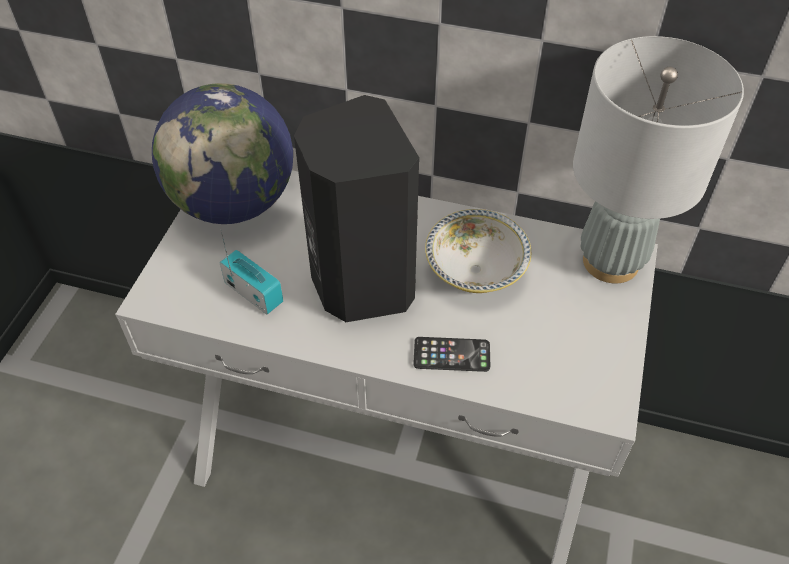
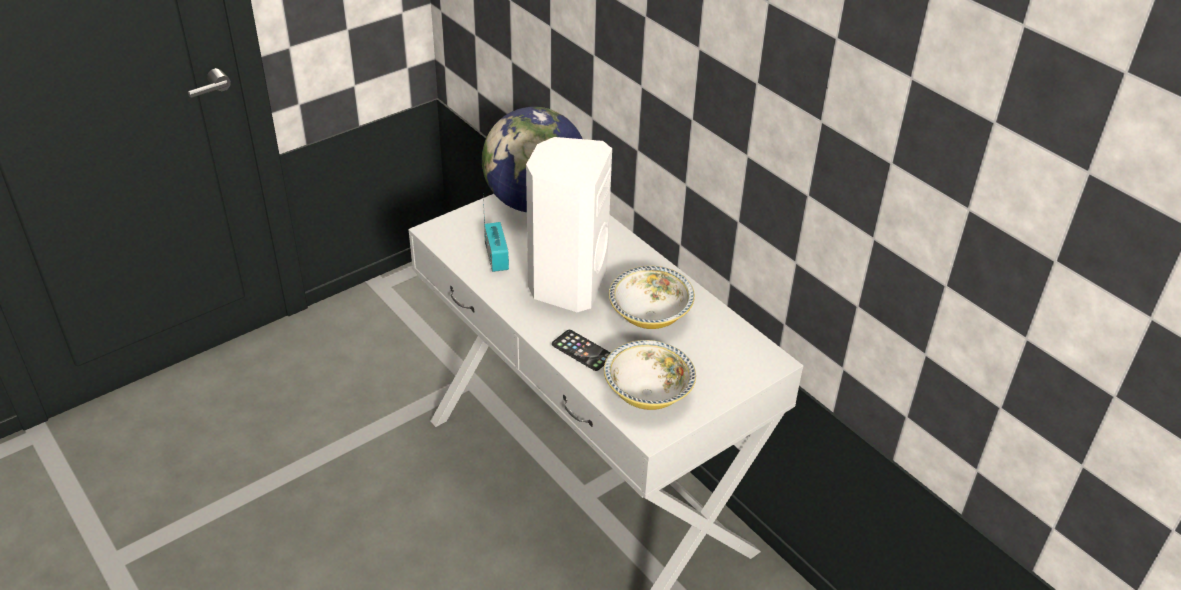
camera: 35 degrees right, 10 degrees down
(359, 284) = (566, 284): black speaker -> white speaker
(561, 364) = (648, 393): none -> bowl
(611, 262) = (753, 358): grey table lamp -> none

